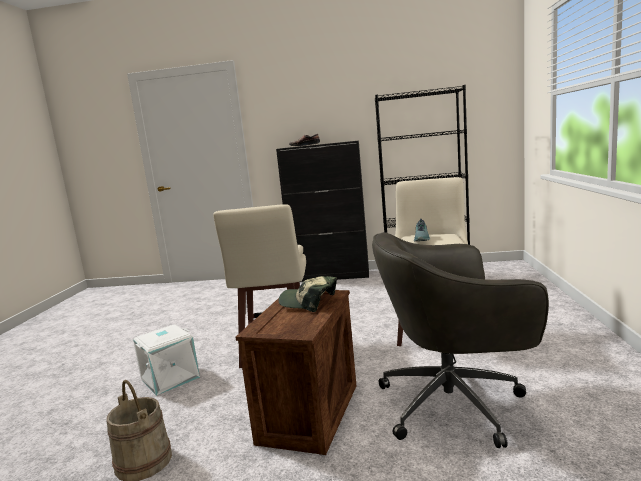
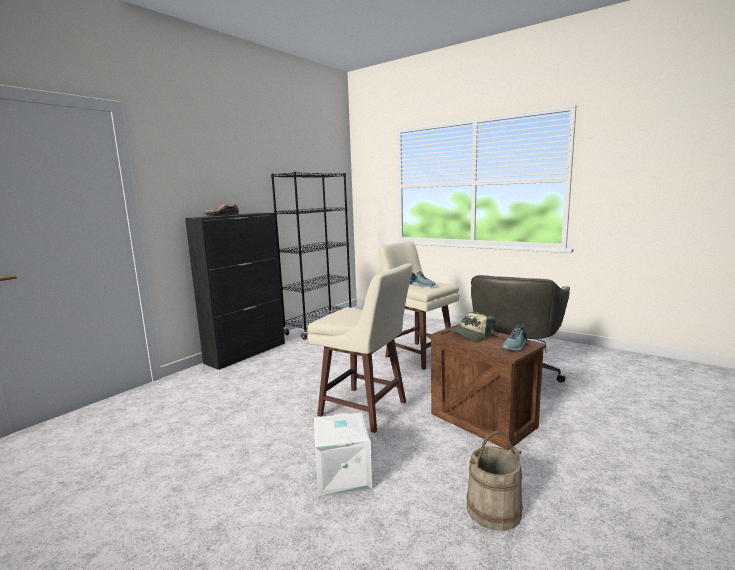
camera: 60 degrees left, 0 degrees up
(286, 327) = (516, 346): none -> shoe

